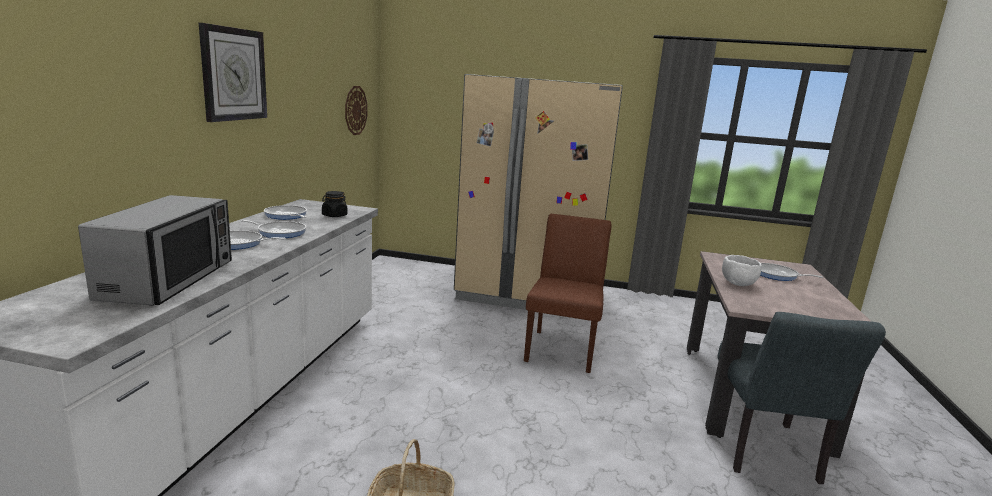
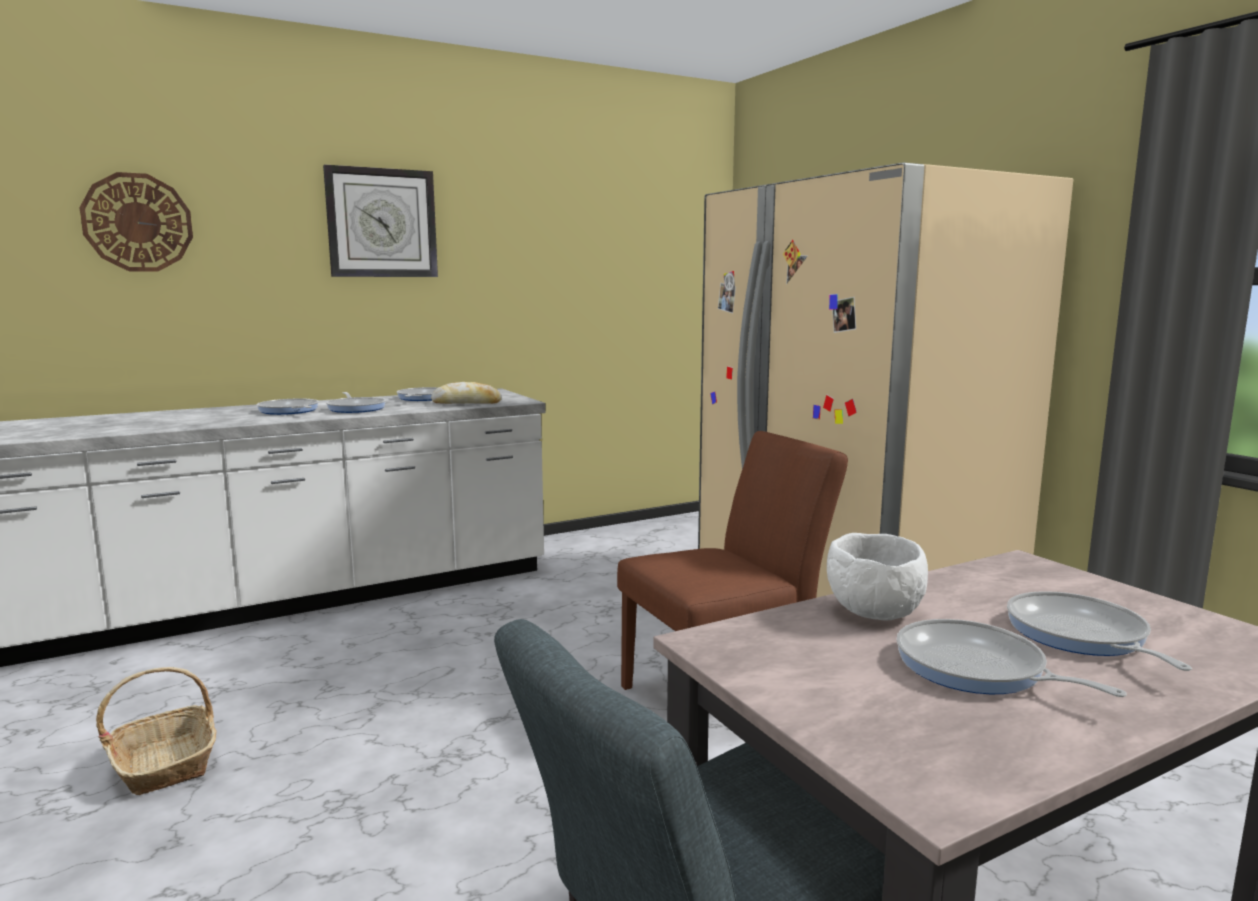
camera: 50 degrees right, 5 degrees down
(169, 280) = (144, 424): microwave -> none
(334, 215) = (467, 403): black jar -> bread
(355, 110) = (656, 278): wall clock -> wall clock (138, 222)
(791, 292) = (976, 669): none -> frying pan

